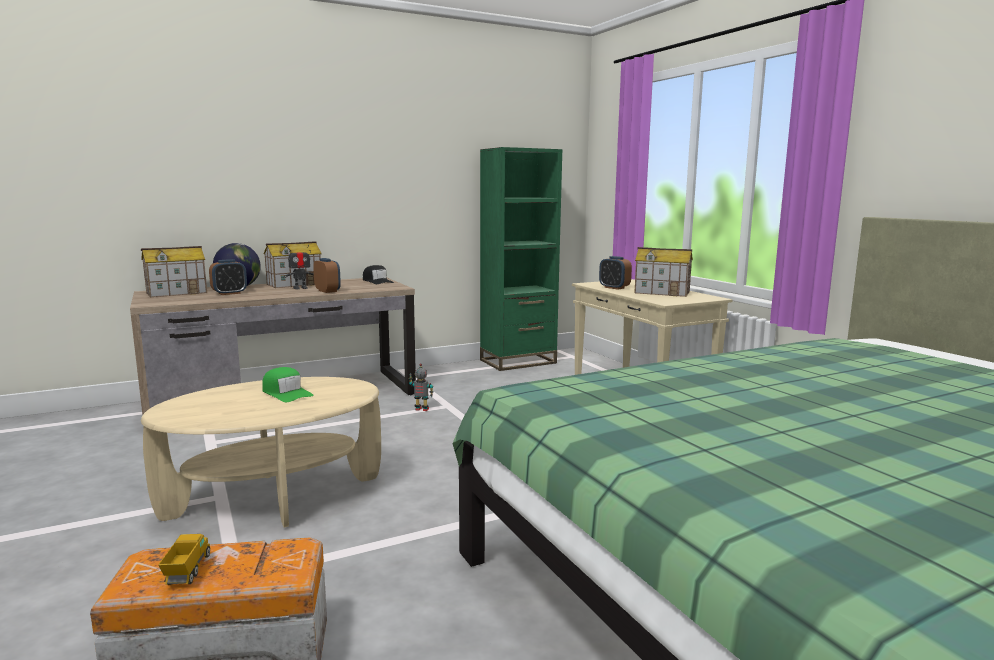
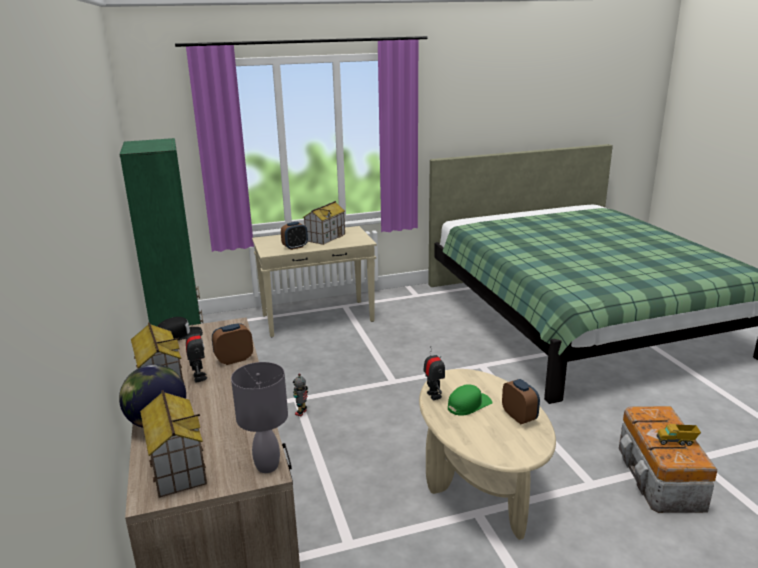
camera: 80 degrees left, 10 degrees up
(155, 303) = (268, 466): none -> grey table lamp
(229, 293) = (211, 422): alarm clock -> alarm clock (519, 417)
(313, 380) = (433, 395): none -> toy robot

